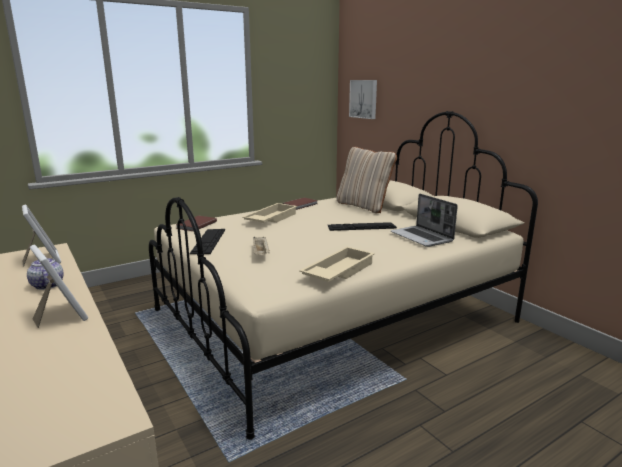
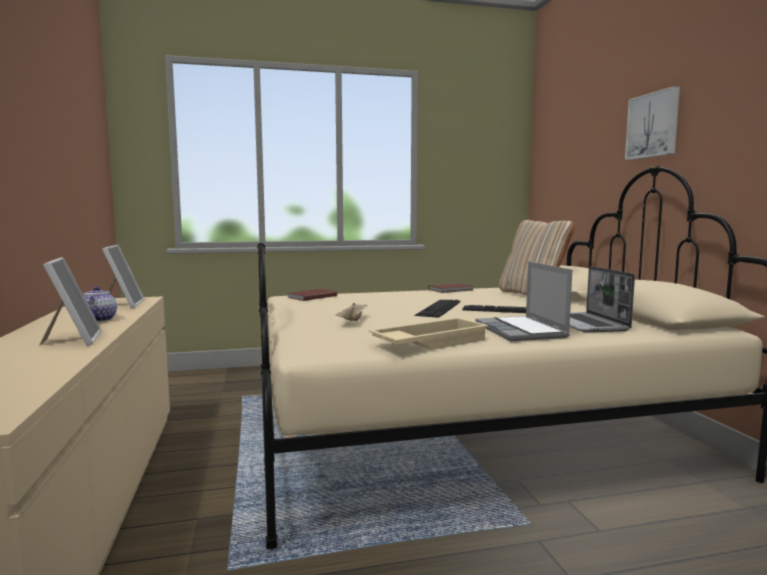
camera: 20 degrees right, 10 degrees down
(208, 241) = (308, 308): keyboard -> keyboard (439, 308)
(270, 218) = (401, 297): beige tray -> none
(364, 99) = (557, 171): picture -> picture (653, 125)
(388, 250) = (522, 331): none -> laptop

